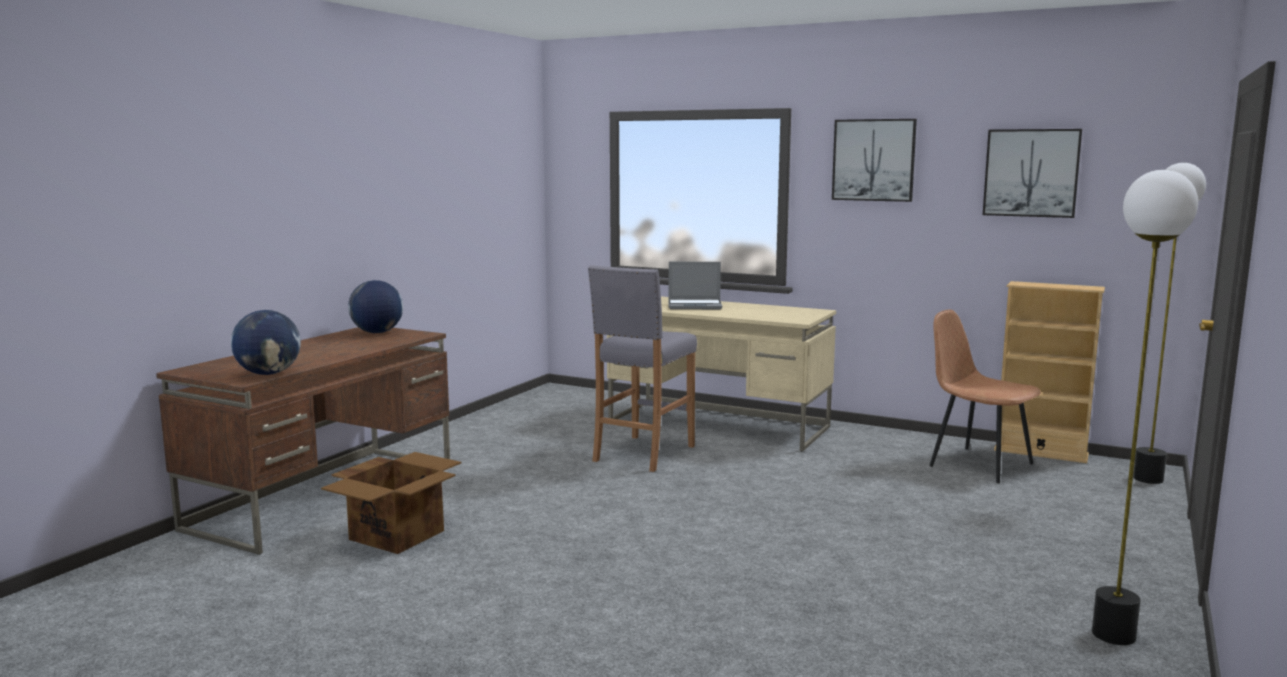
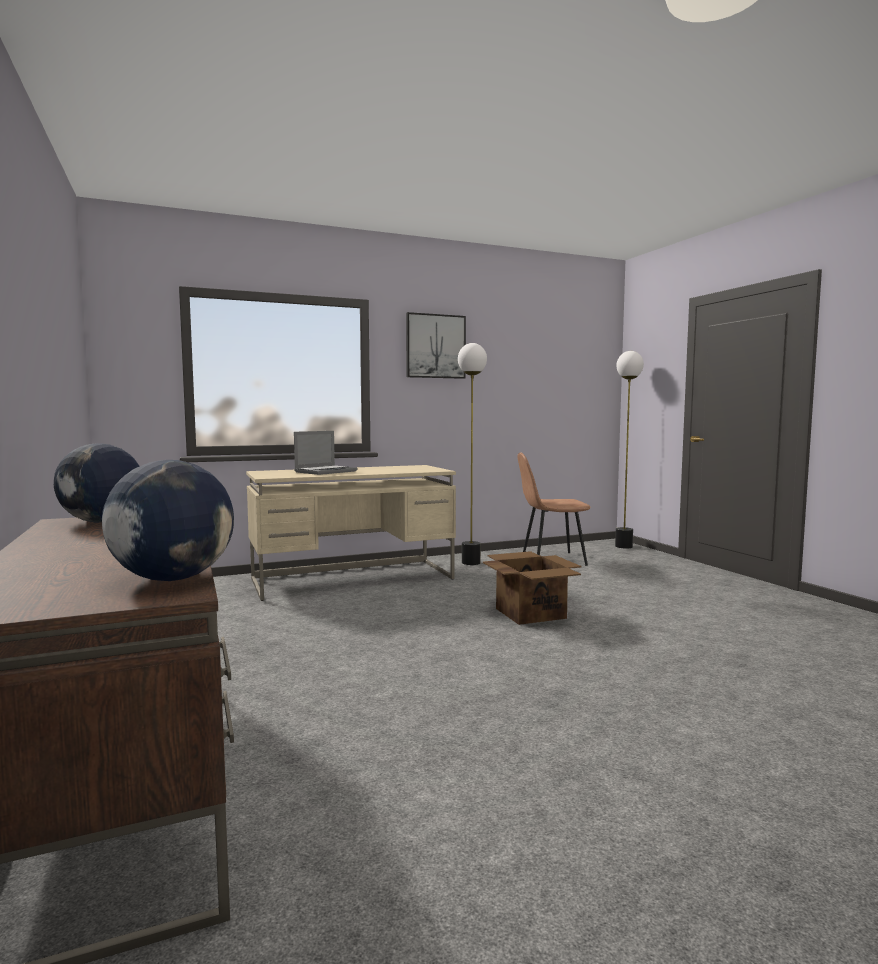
camera: 50 degrees left, 5 degrees down
(398, 535) = (347, 777): cardboard box -> cardboard box (530, 613)
(643, 454) = (358, 613): grey stool -> none
(1031, 173) = (534, 359): picture -> none
(1040, 452) = (555, 547): beige bookcase -> none
(1113, 635) = (827, 615): floor lamp -> floor lamp (471, 563)

